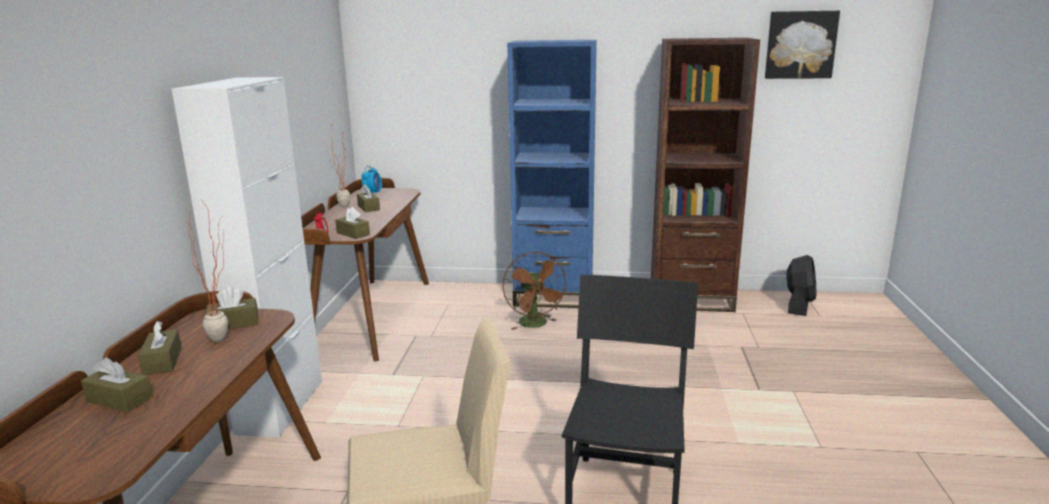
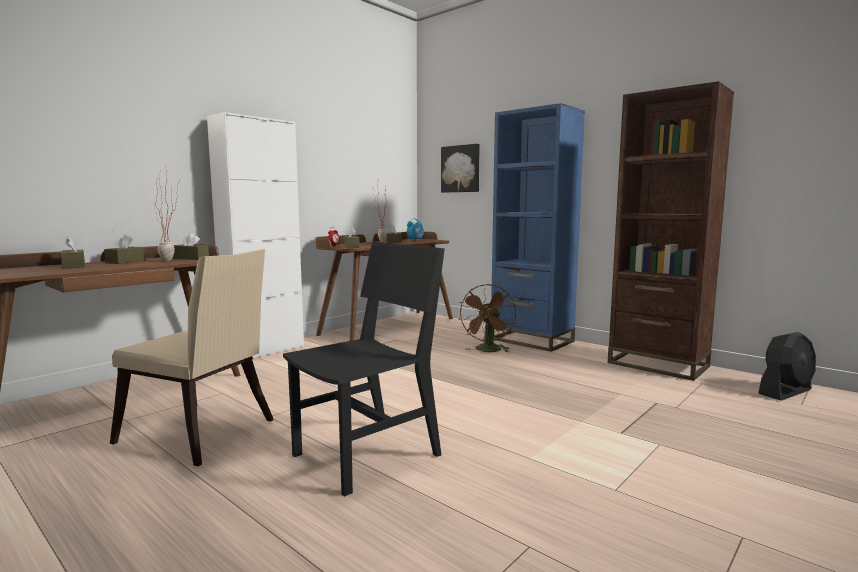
camera: 35 degrees right, 10 degrees down
(800, 45) = (801, 93): picture -> picture (461, 169)

